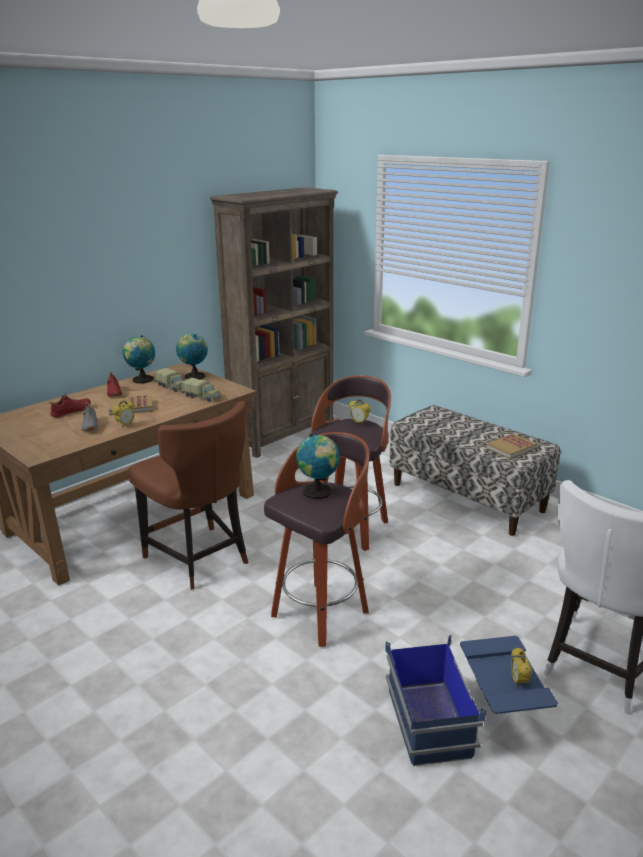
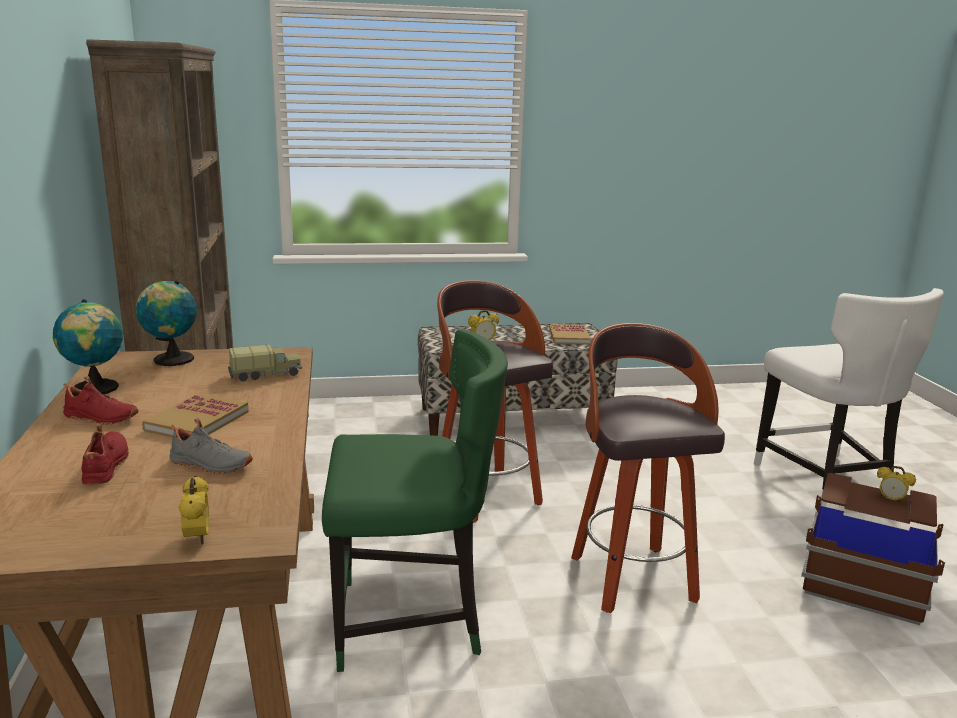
camera: 55 degrees left, 5 degrees down
(125, 425) = (267, 441): alarm clock -> alarm clock (198, 538)
(172, 387) = (180, 380): toy truck -> none
(199, 559) = (411, 622): brown chair -> green chair
(319, 492) = (637, 406): globe -> none
(463, 720) = (865, 571): blue storage box -> brown storage box

